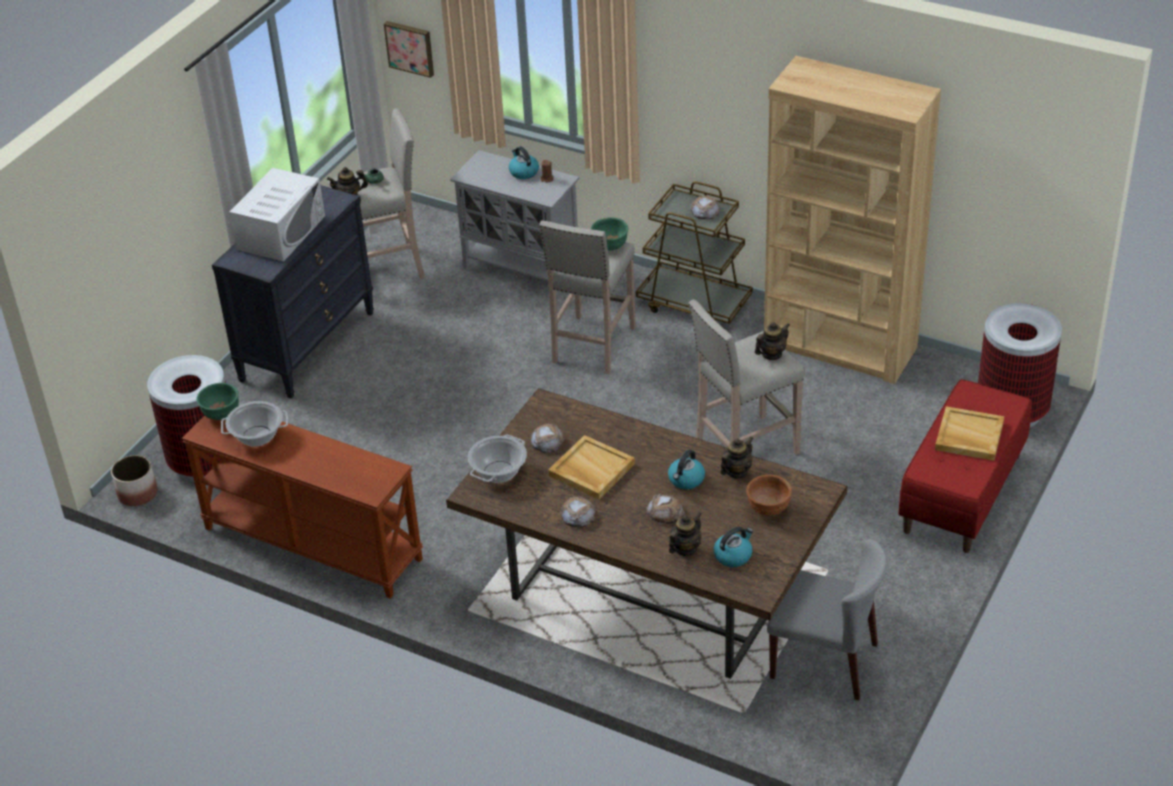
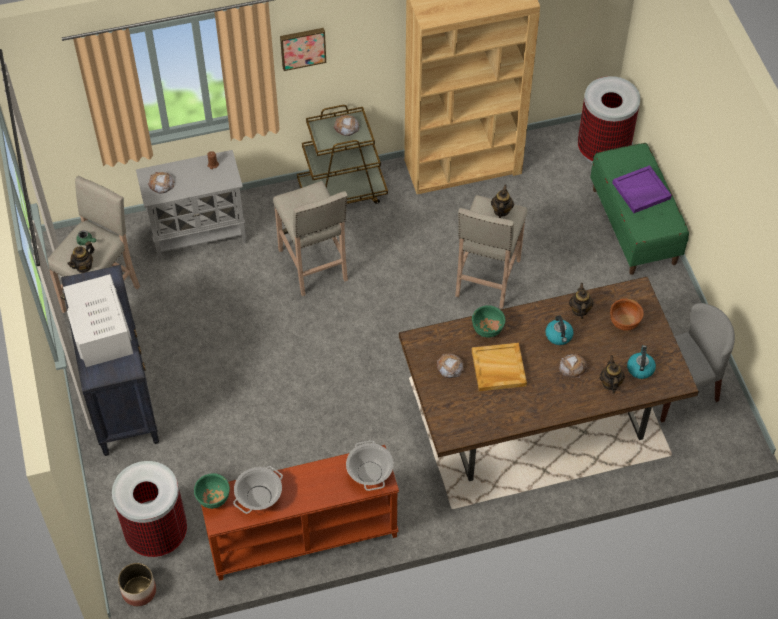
camera: 45 degrees left, 15 degrees up
(410, 47) = (43, 120): picture -> picture (302, 47)
(498, 472) = (447, 410): cooking pot -> cooking pot (370, 473)
(523, 172) = (190, 169): kettle -> none
(577, 515) = (526, 405): bread -> bread (161, 184)
(610, 246) = (312, 193): green bowl -> green bowl (487, 330)
(962, 493) = (634, 226): red bench -> green bench
(968, 436) = (641, 191): beige tray -> purple tray

